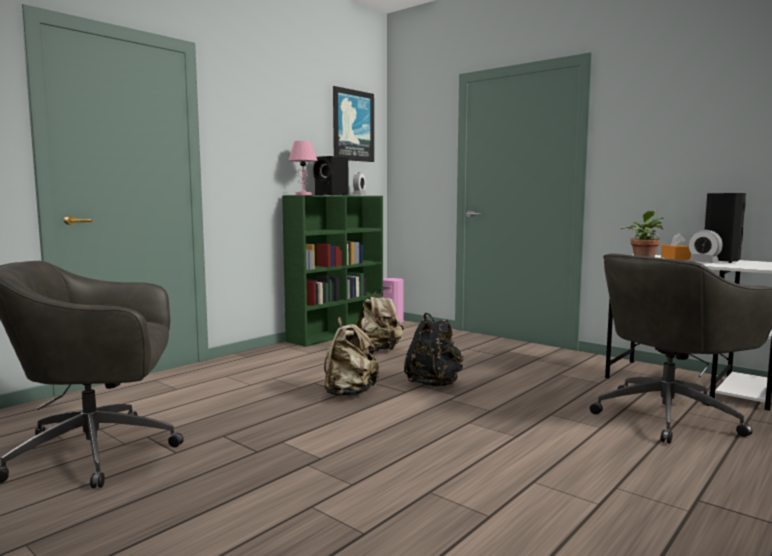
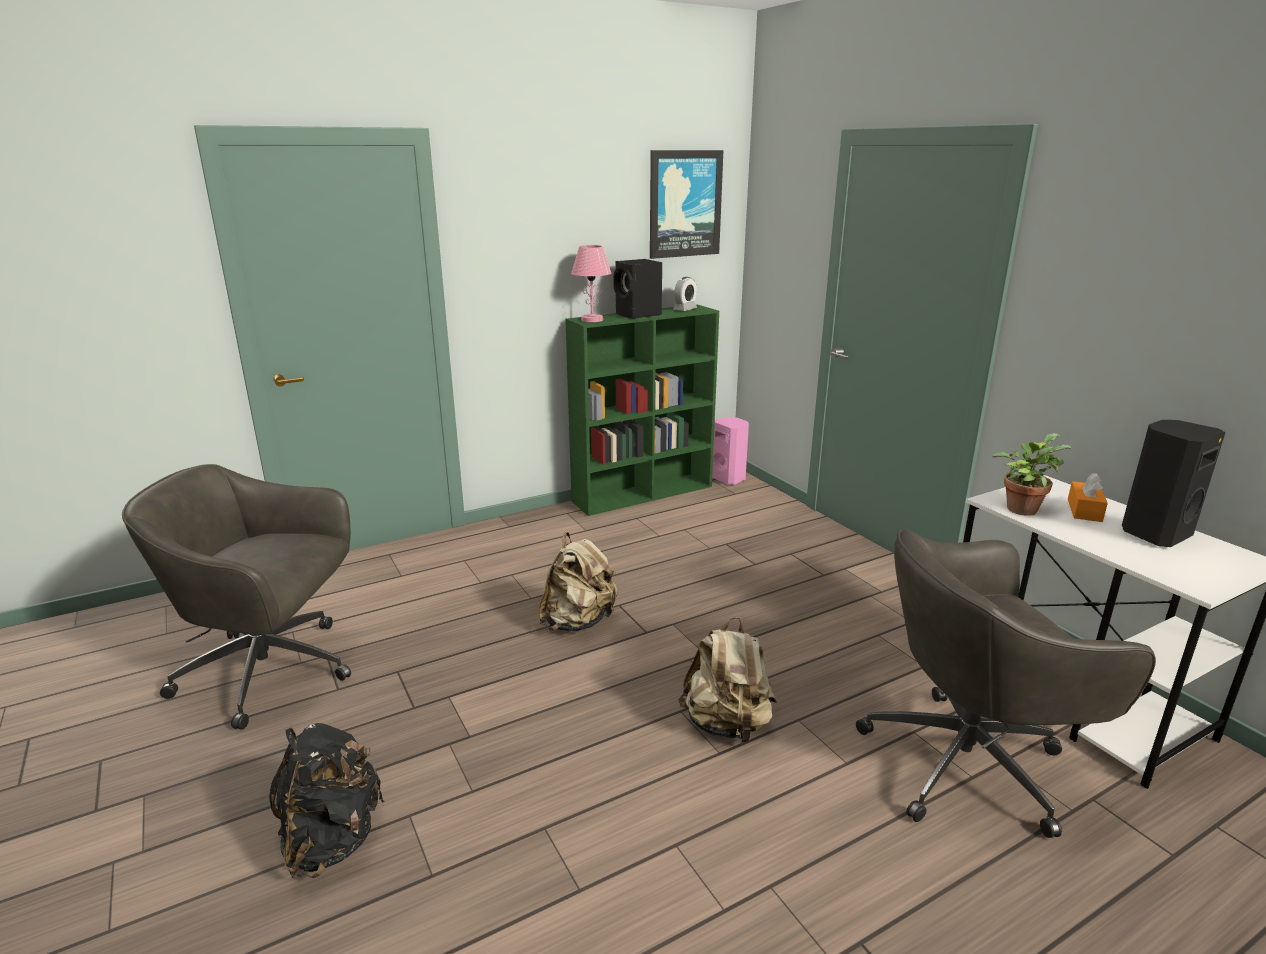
camera: 20 degrees right, 15 degrees up
(379, 350) = (671, 538): beige backpack -> beige backpack (727, 724)
(434, 384) = (692, 623): black backpack -> black backpack (332, 840)
(703, 262) = (1111, 538): alarm clock -> none

